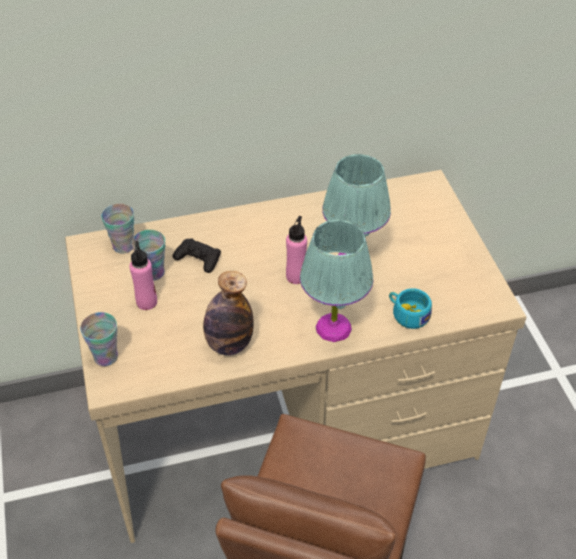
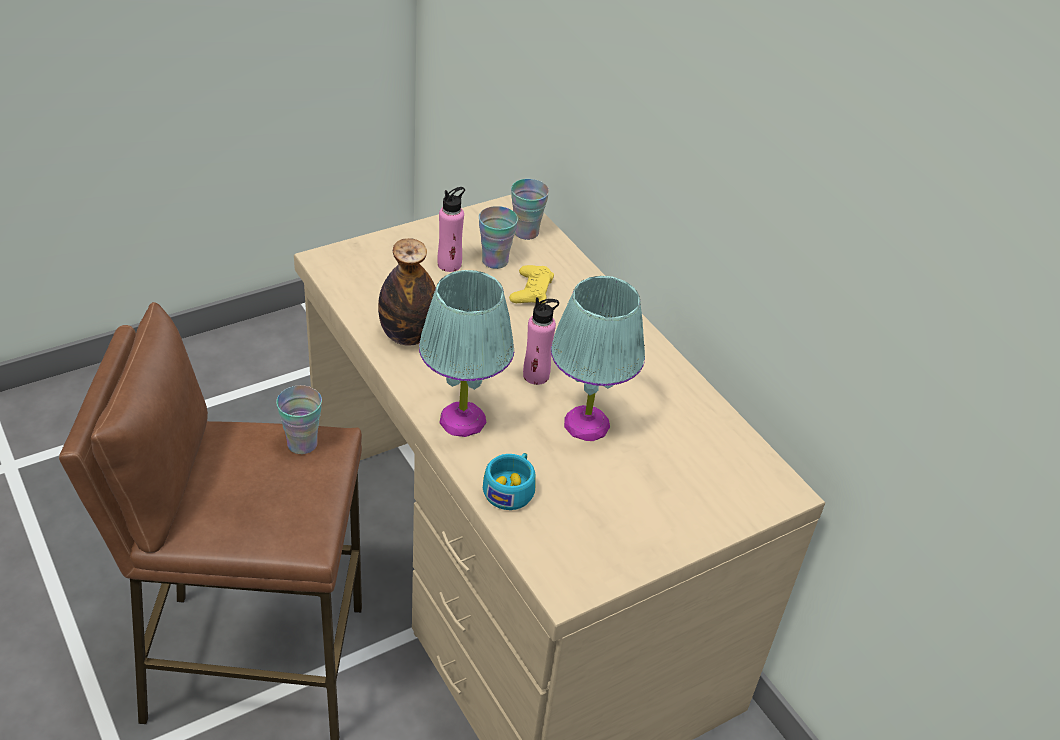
camera: 70 degrees right, 5 degrees down
(106, 357) = (363, 251): cup -> cup (302, 444)
(198, 258) = (531, 290): black game controller -> yellow game controller

